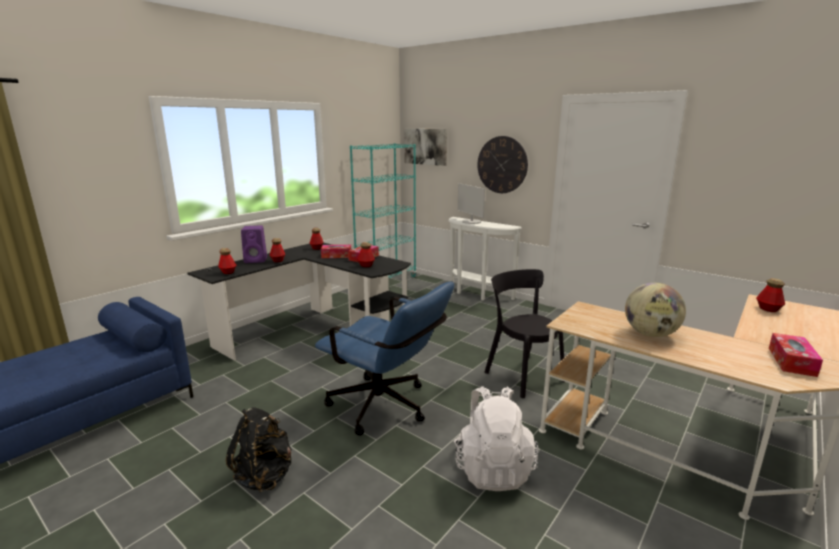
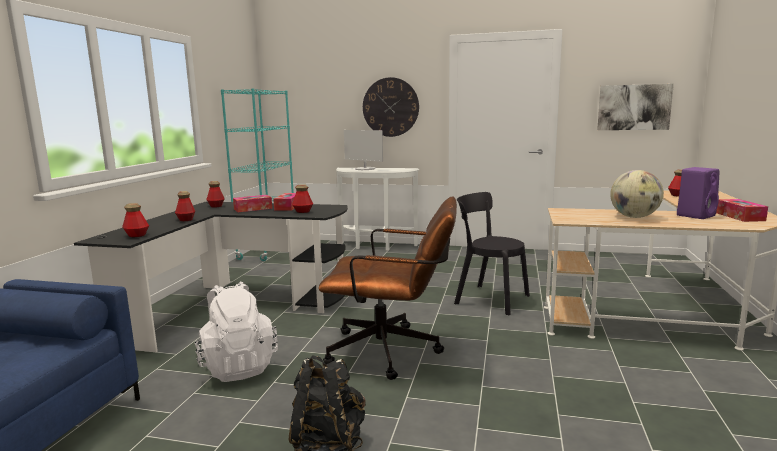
camera: 25 degrees left, 5 degrees down
(256, 260) = (155, 222): purple speaker -> purple speaker (696, 215)
(386, 408) = (393, 352): blue office chair -> brown office chair
(425, 146) = (296, 94): picture -> picture (634, 107)
(492, 468) = (543, 370): white backpack -> white backpack (238, 367)

